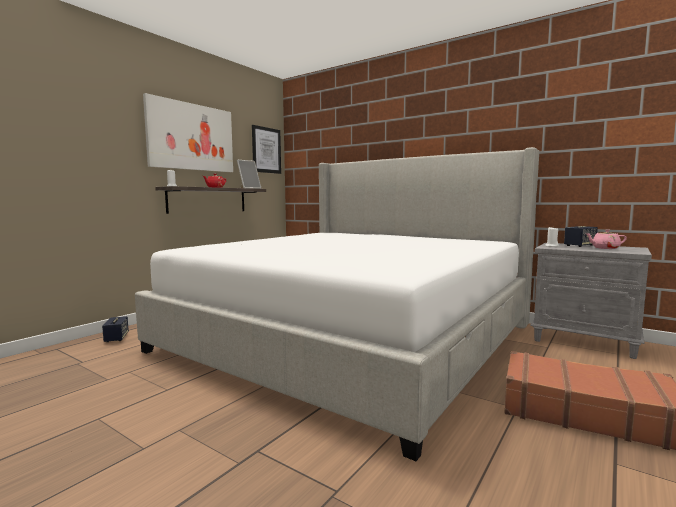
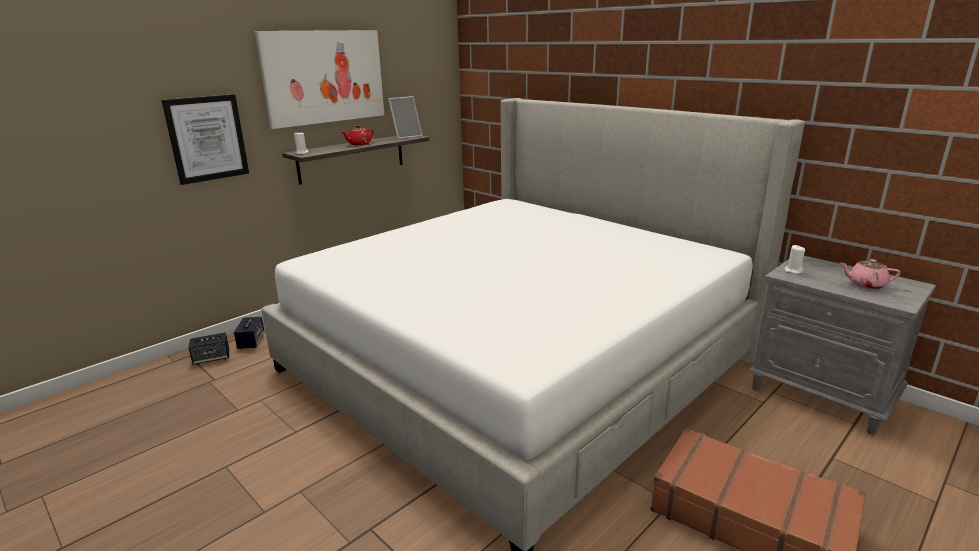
camera: 10 degrees right, 15 degrees up
(266, 150) = (431, 73): picture -> picture (207, 138)
(580, 245) = (836, 271): speaker -> speaker (211, 358)

